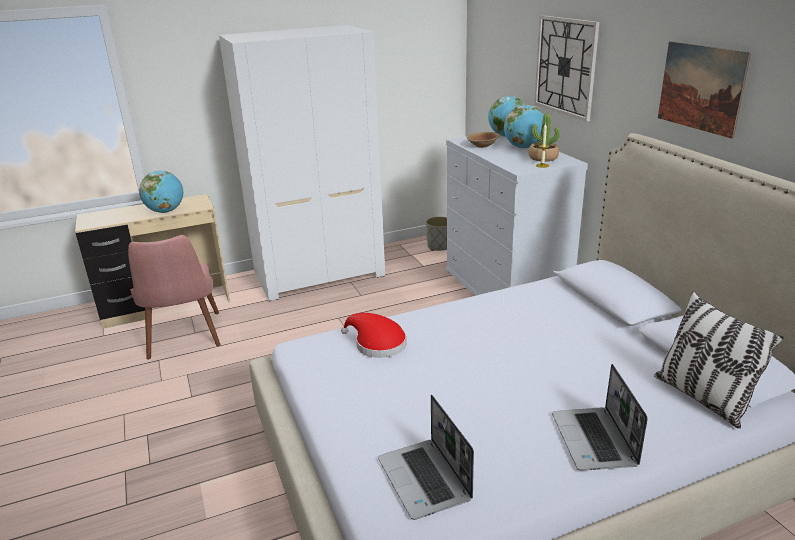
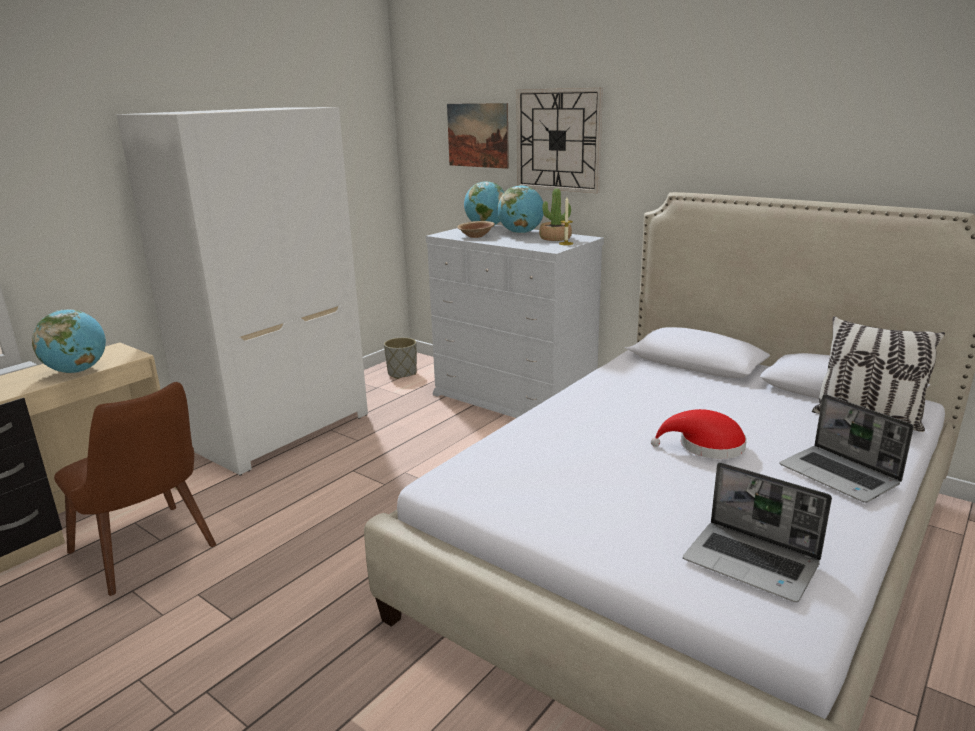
camera: 30 degrees left, 5 degrees down
(184, 340) = (152, 555): pink chair -> brown chair
(377, 344) = (532, 453): red hat -> red hat (706, 446)
(701, 88) = (743, 136): picture -> picture (477, 135)

